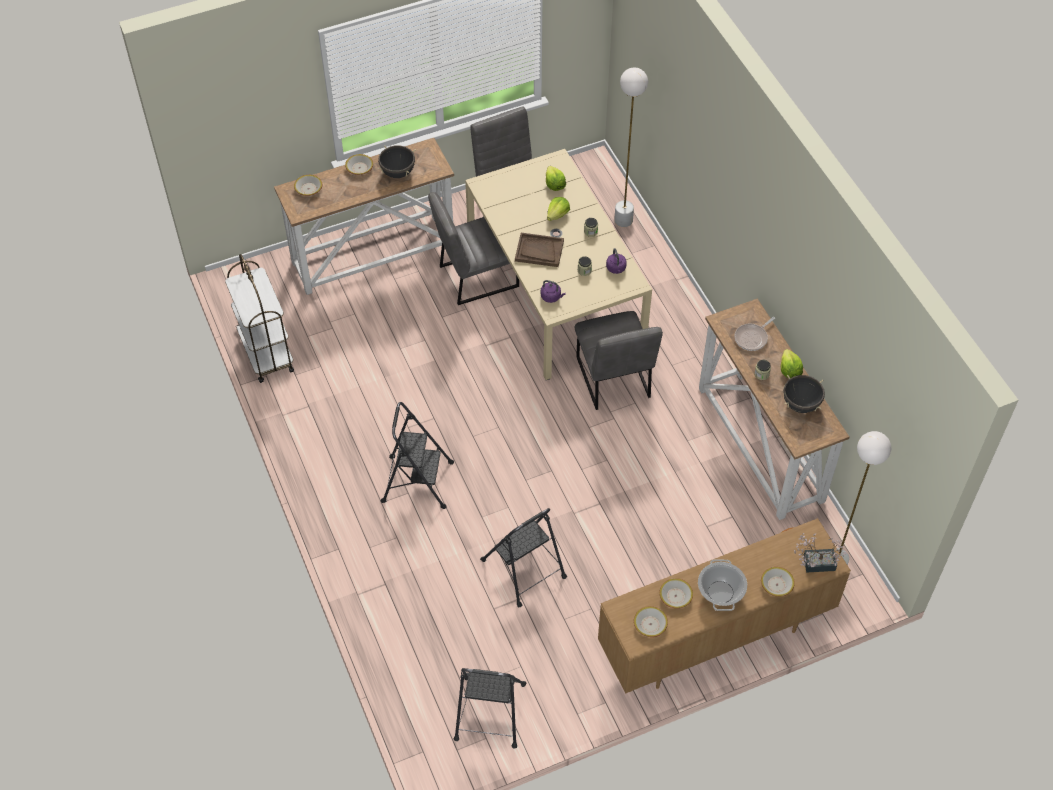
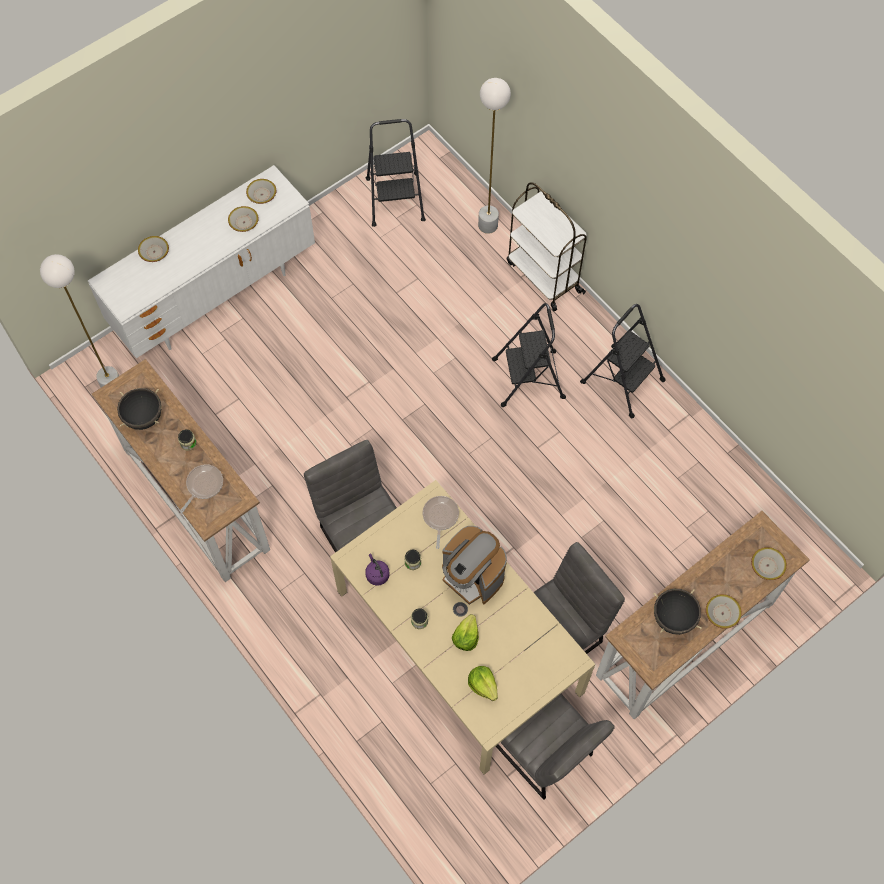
camera: 165 degrees right, 10 degrees up
(266, 353) = (741, 479): white cart -> white cart (543, 276)
(524, 569) = (400, 318): black step ladder -> black step ladder (620, 379)
(539, 251) = (472, 576): brown tray -> coffee machine
(552, 297) = (440, 517): purple kettle -> frying pan
(623, 220) = (403, 772): white floor lamp -> white floor lamp (487, 225)
(714, 638) = (216, 298): brown dresser -> white dresser
(720, 593) = (204, 234): cooking pot -> none
(789, 370) = (159, 455): lettuce -> none
(815, 563) = (120, 279): potted plant -> none

